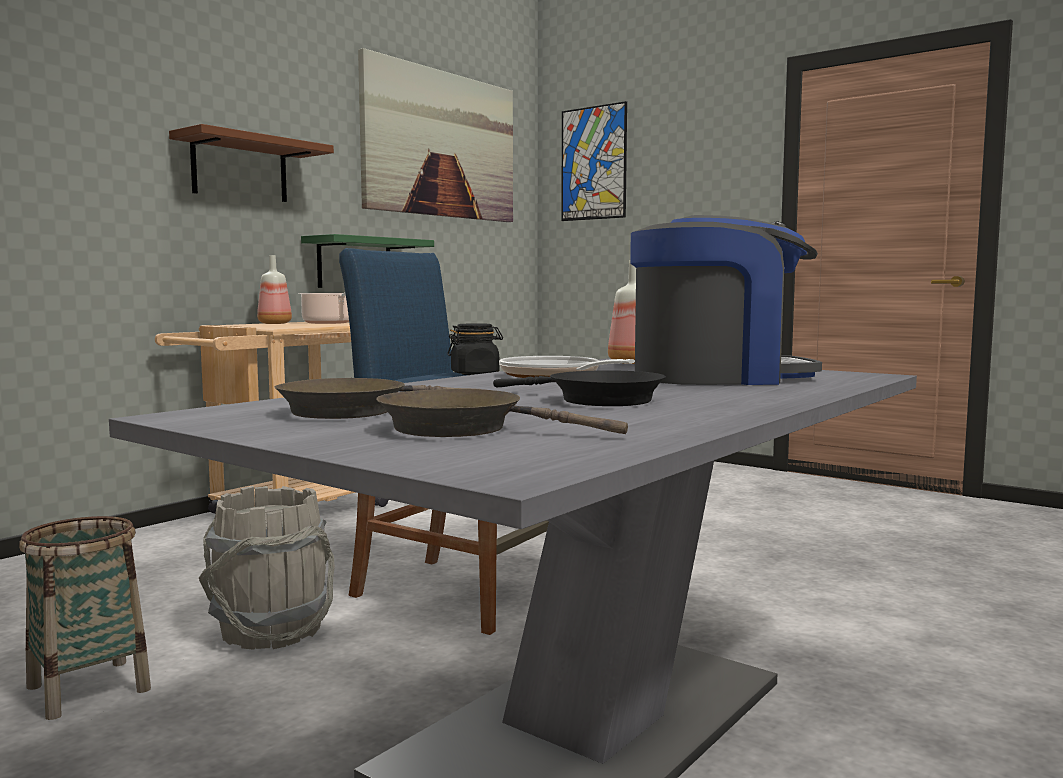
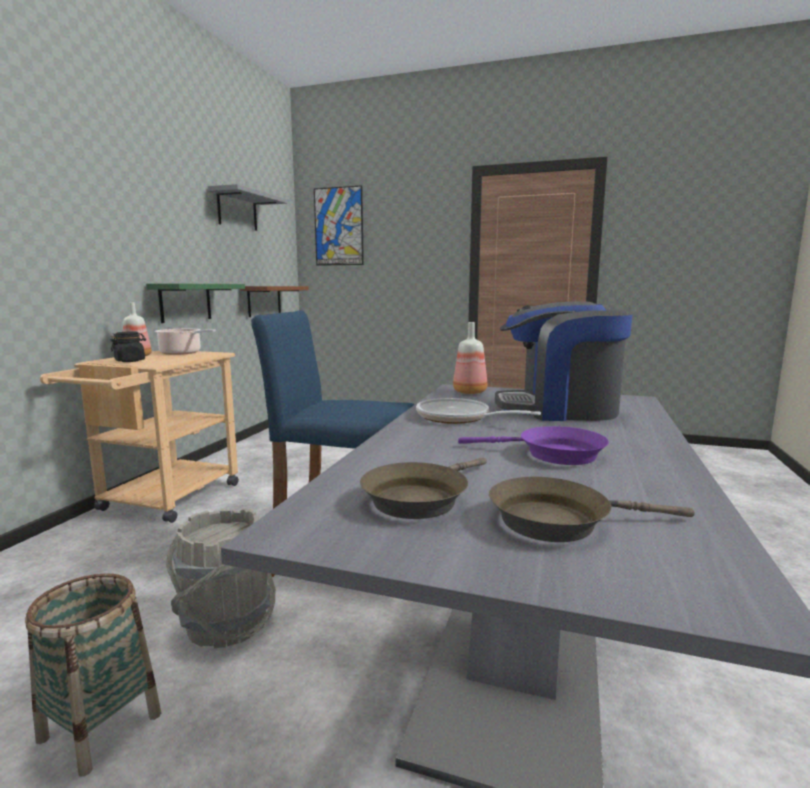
camera: 20 degrees left, 5 degrees up
(240, 169) = (95, 231): brown shelf -> brown shelf (264, 301)
(441, 145) = (237, 210): picture -> grey shelf
(475, 374) = (360, 406): black jar -> black jar (130, 361)
(596, 400) = (553, 454): black frying pan -> purple frying pan
(717, 377) = (559, 409): coffee machine -> coffee machine turned 150 degrees counterclockwise

